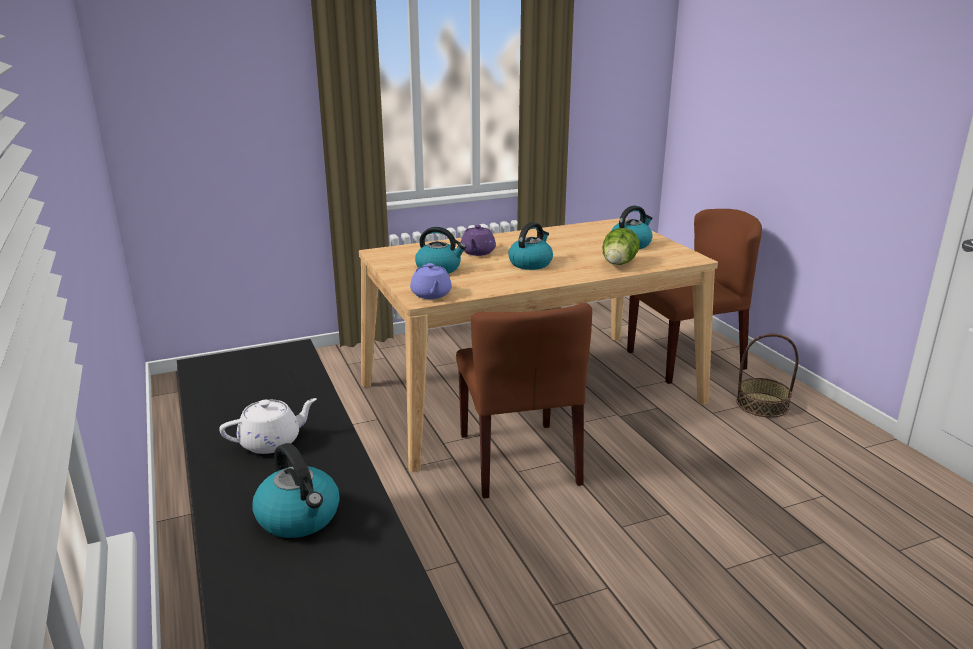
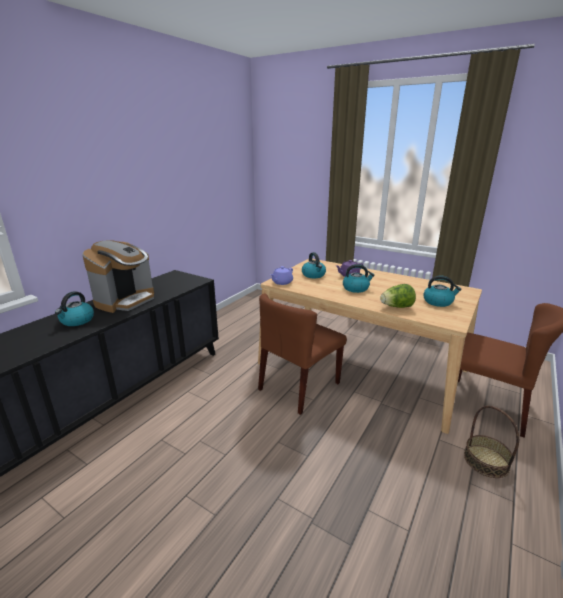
camera: 55 degrees right, 0 degrees up
(272, 442) = (126, 300): white teapot -> coffee machine

